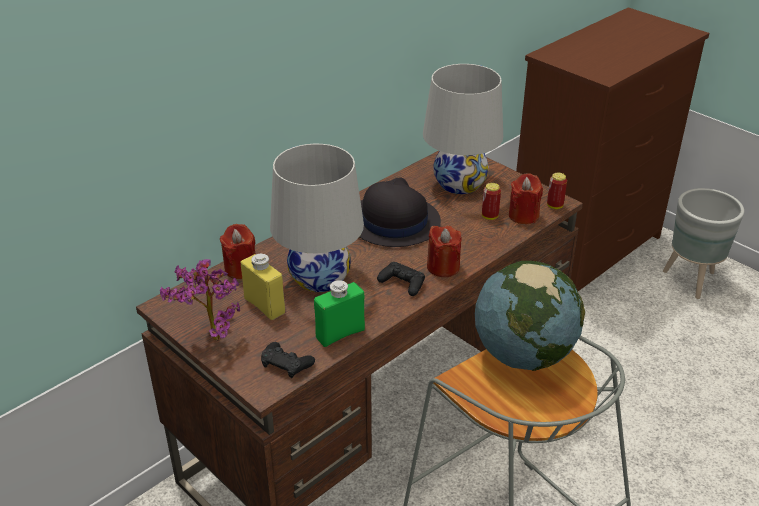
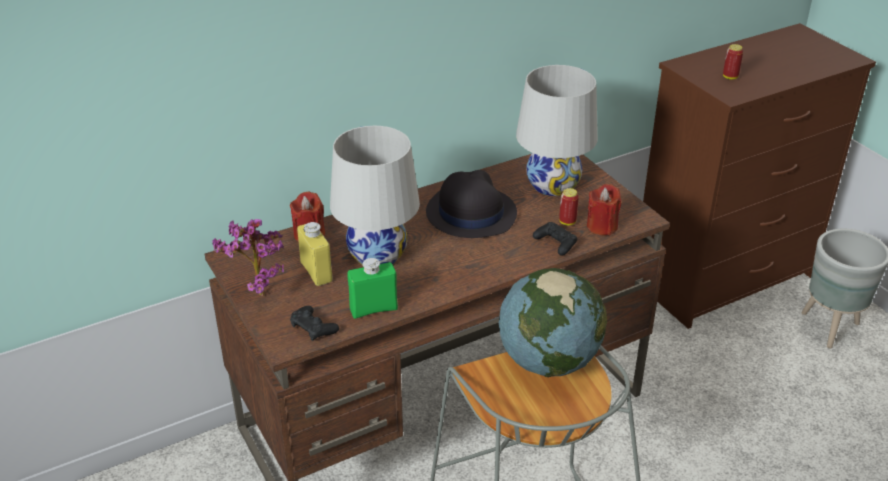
camera: 15 degrees right, 0 degrees up
(402, 283) = (452, 272): black game controller -> black game controller (555, 243)
(443, 267) = (498, 264): red candle -> none
(554, 206) = (638, 221): can -> can (730, 77)

